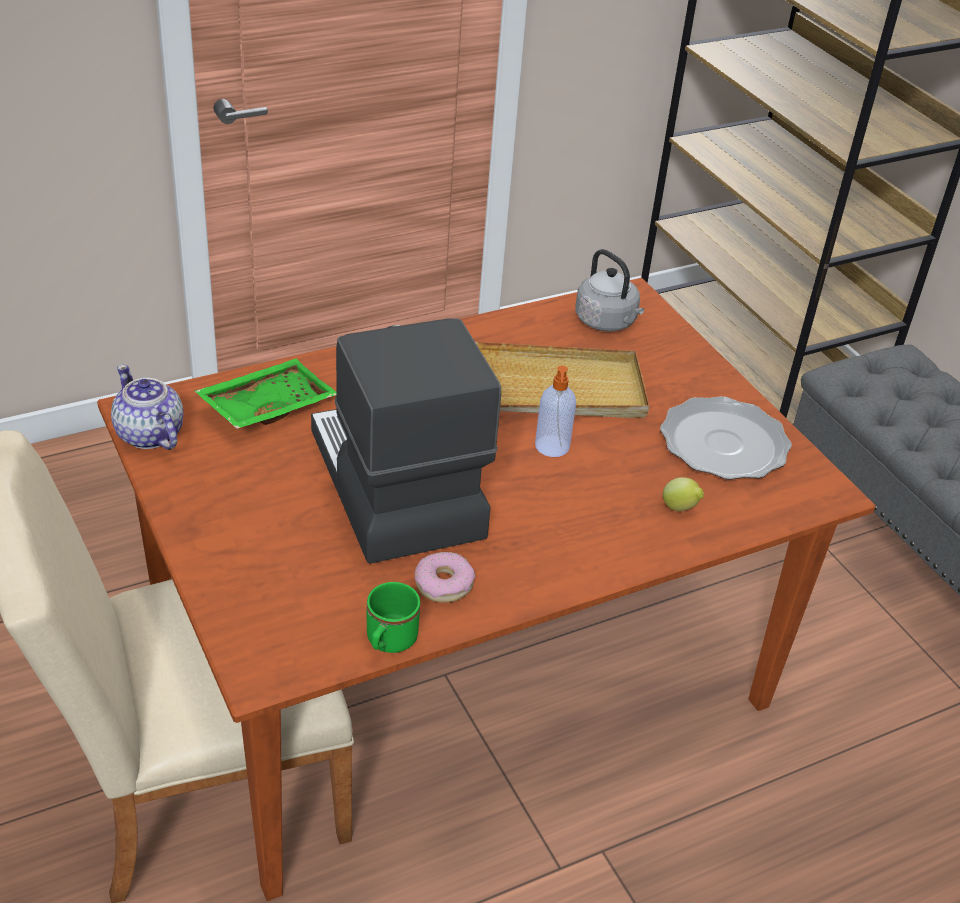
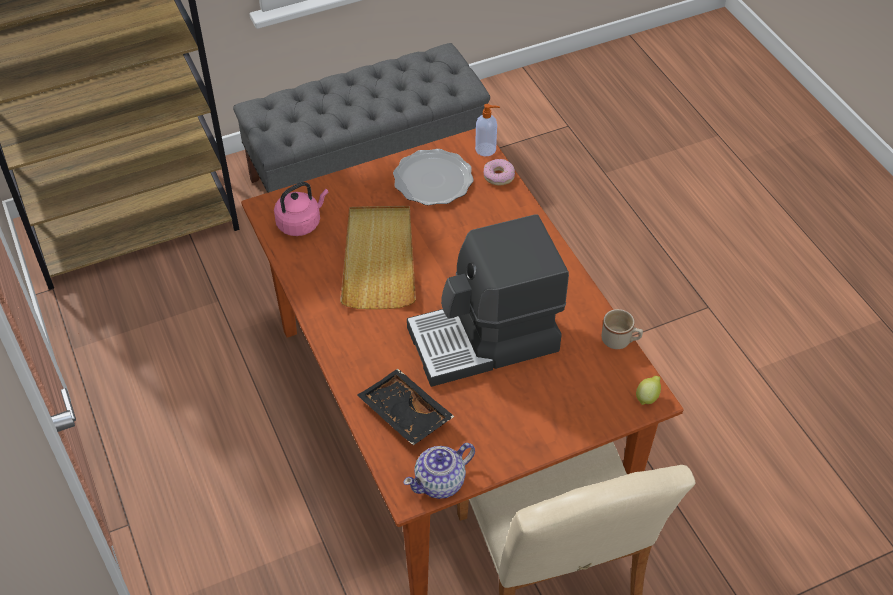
camera: 85 degrees left, 10 degrees up
(266, 406) = (404, 414): green tray -> black tray
(388, 642) = (620, 341): green mug -> beige mug
(444, 584) = (571, 316): donut -> donut (499, 176)
(552, 447) = (441, 260): soap dispenser -> soap dispenser (486, 149)
(607, 322) = (301, 223): grey kettle -> pink kettle
(680, 508) = (495, 206): lemon -> lemon (647, 397)

